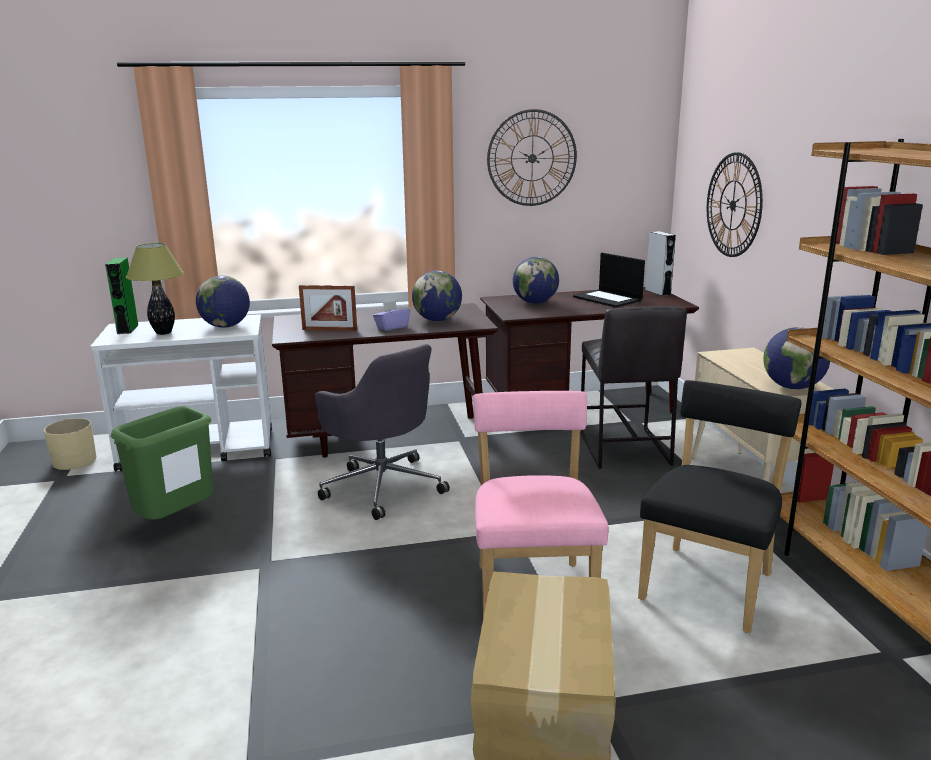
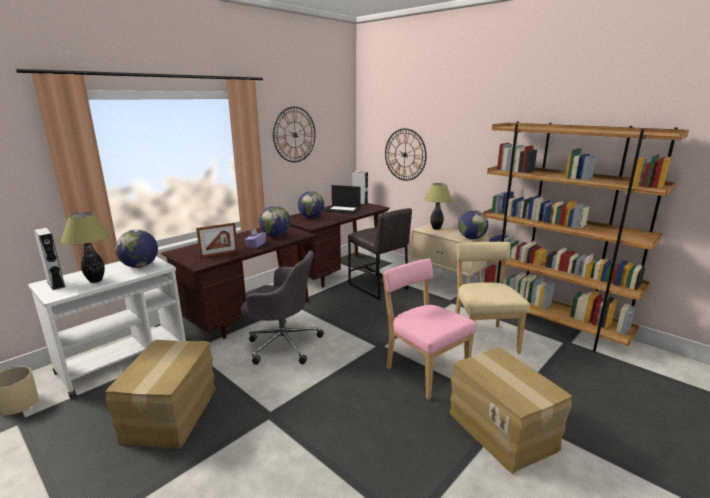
camera: 35 degrees left, 0 degrees up
(127, 329) = (56, 284): green speaker -> grey speaker
(177, 522) = (172, 414): green trash can -> cardboard box
(709, 583) = (483, 338): black chair -> beige chair
(749, 358) = (436, 228): none -> table lamp

